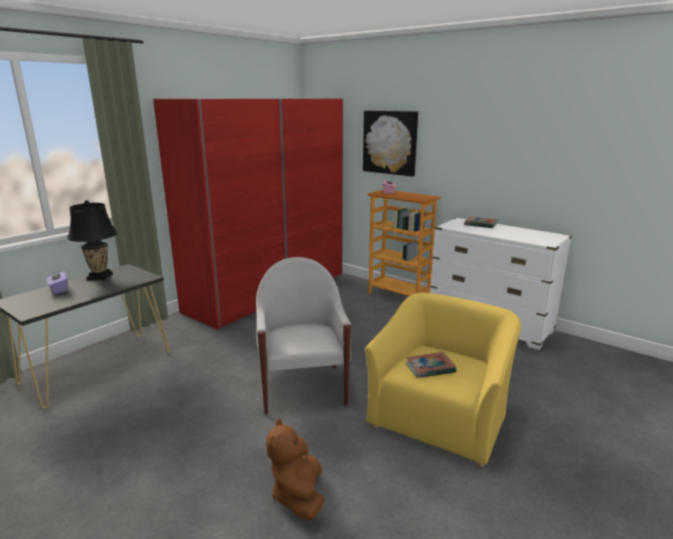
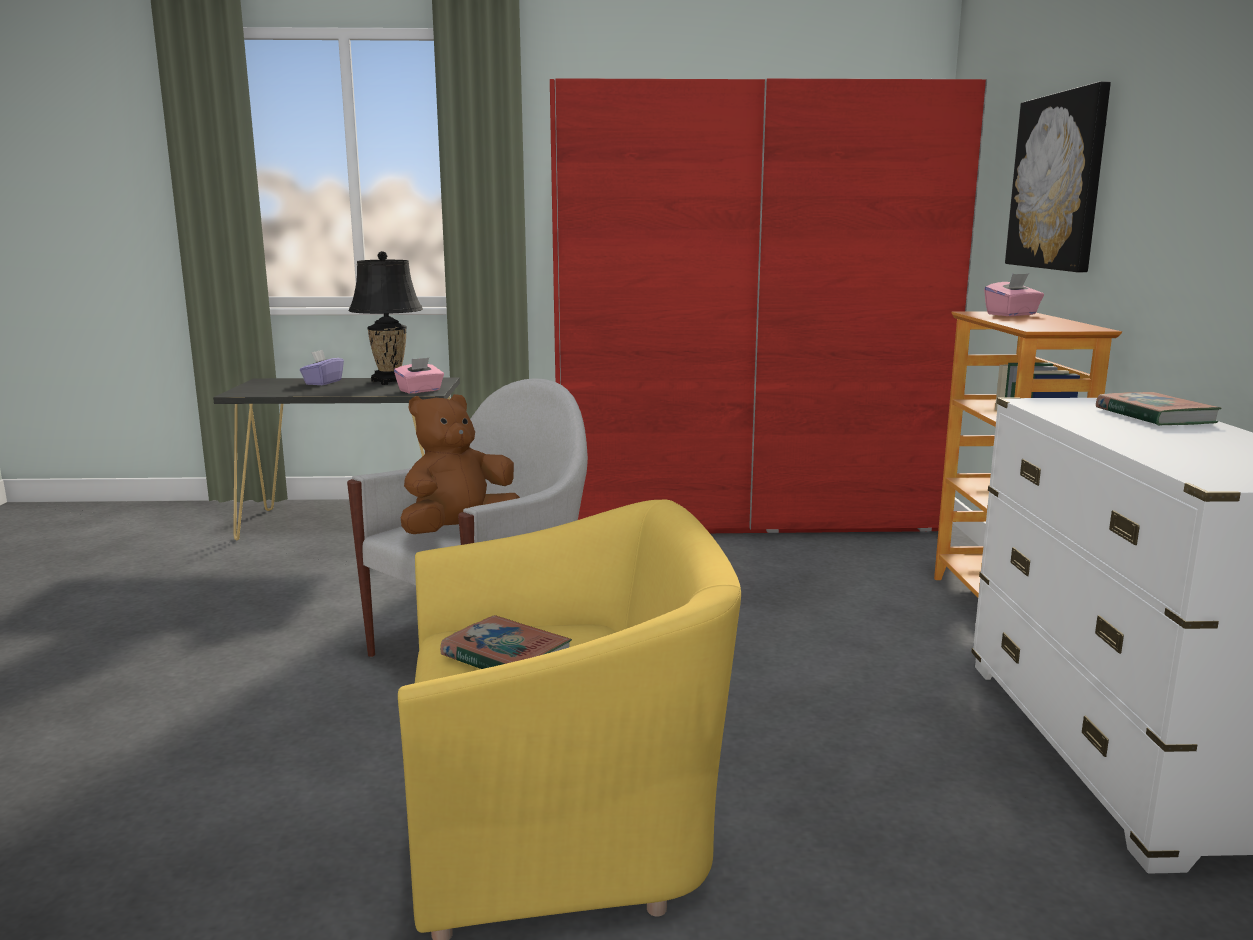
camera: 50 degrees right, 5 degrees down
(140, 277) = (420, 391): none -> pink tissue box
(298, 495) = (176, 763): brown plush toy -> brown plush toy (459, 532)

